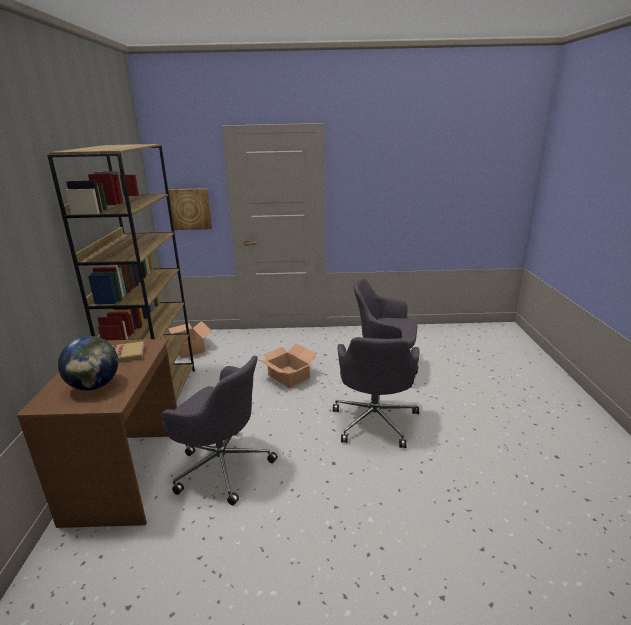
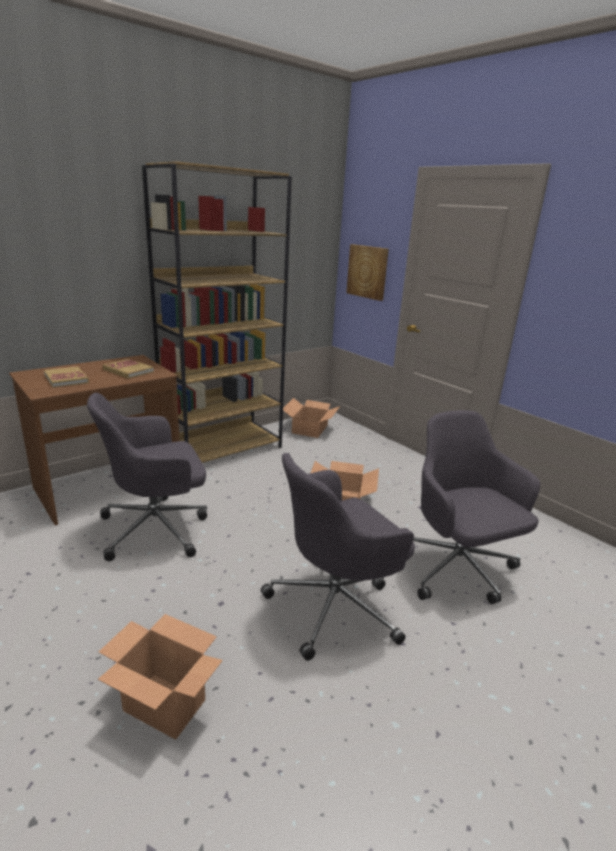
camera: 50 degrees right, 0 degrees up
(94, 386) = (66, 379): globe -> book
(222, 465) = (157, 528): grey office chair -> grey office chair turned 75 degrees clockwise
(397, 516) = (163, 705): none -> cardboard box

